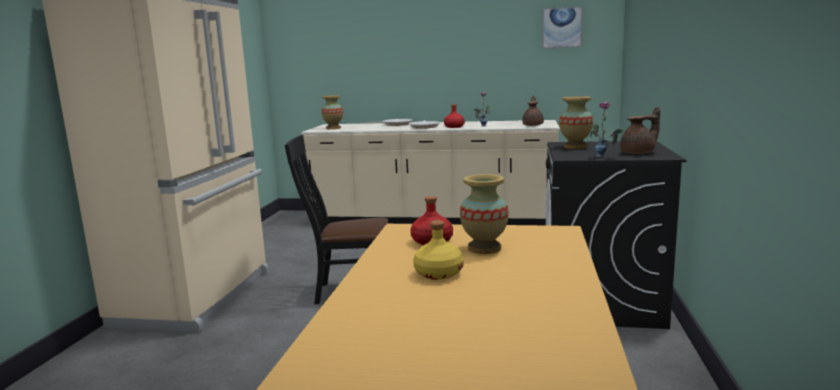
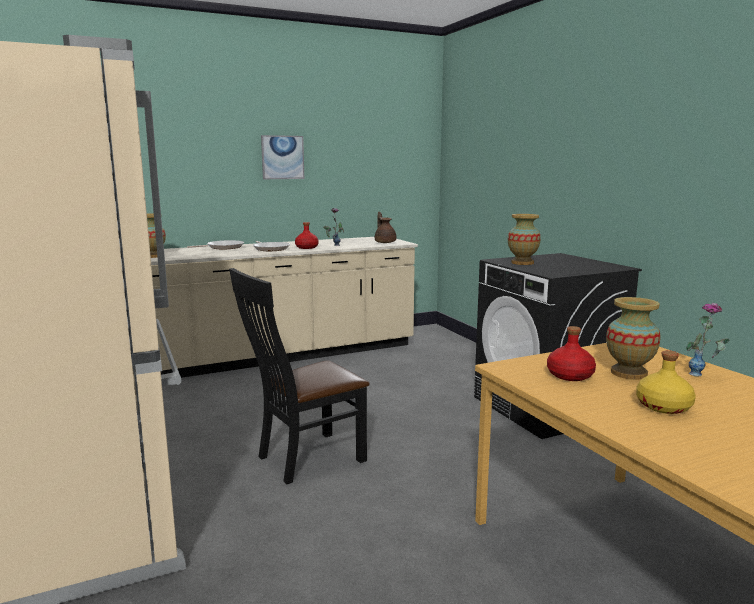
camera: 35 degrees left, 0 degrees up
(562, 27) = (389, 142): picture -> picture (282, 157)
(605, 157) = (579, 271): vase -> vase (705, 375)
(639, 153) = (591, 265): brown teapot -> none

